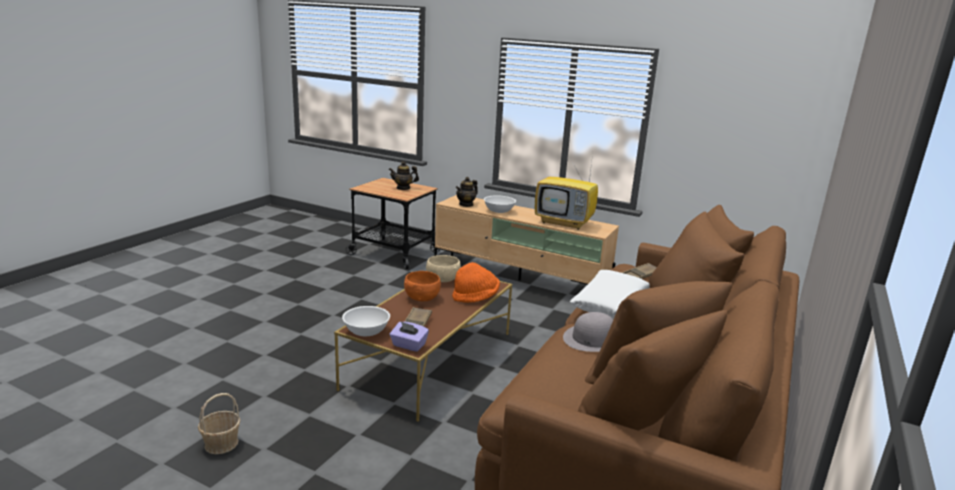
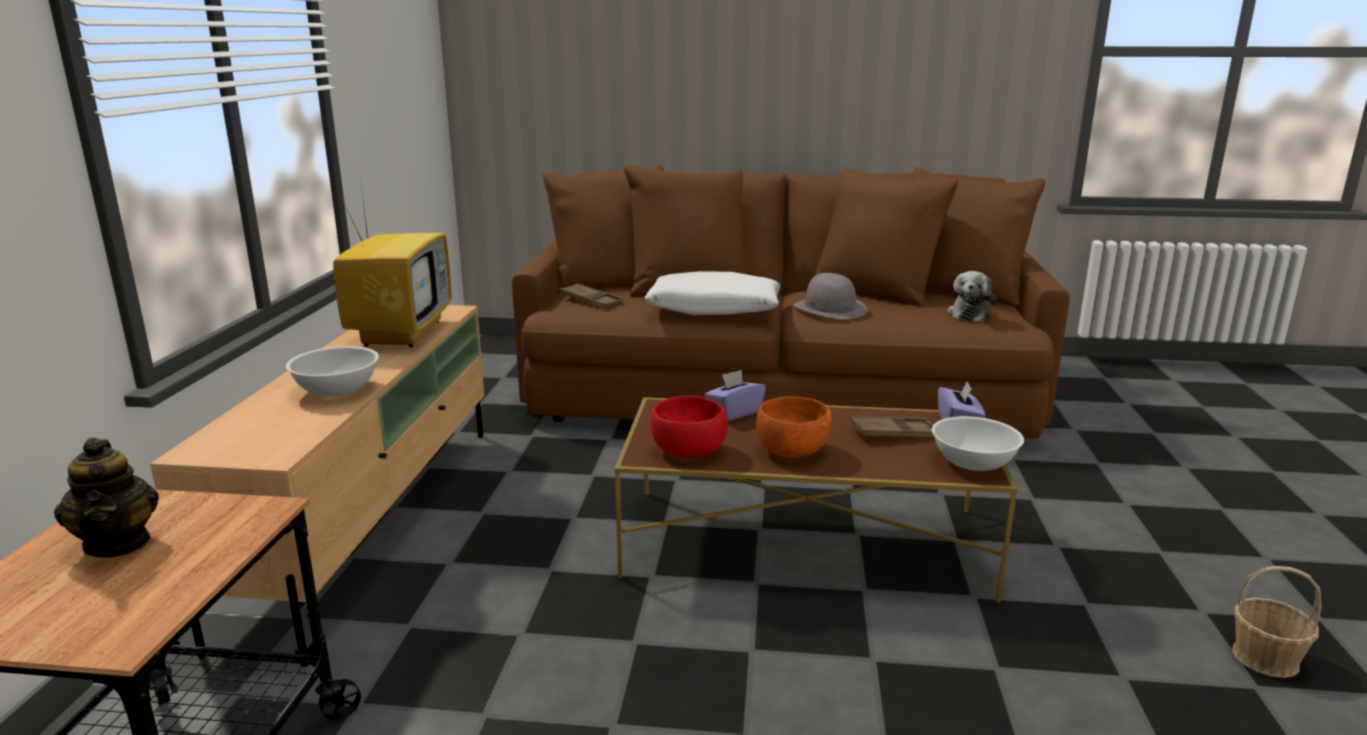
camera: 110 degrees left, 0 degrees up
(442, 280) = (689, 451): beige bowl -> red bowl
(466, 204) = (285, 431): teapot -> none
(475, 297) = (734, 413): orange hat -> purple tissue box
(552, 392) = (970, 313): none -> plush toy

